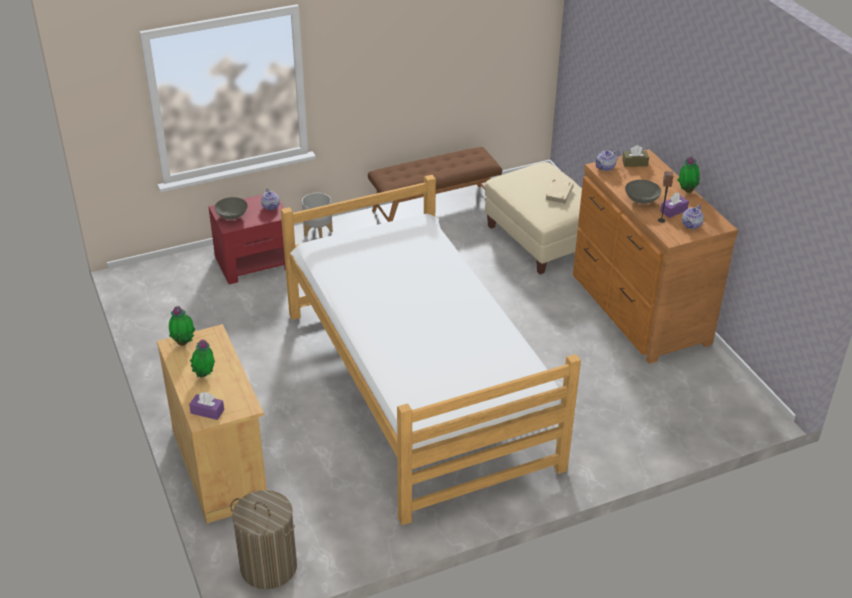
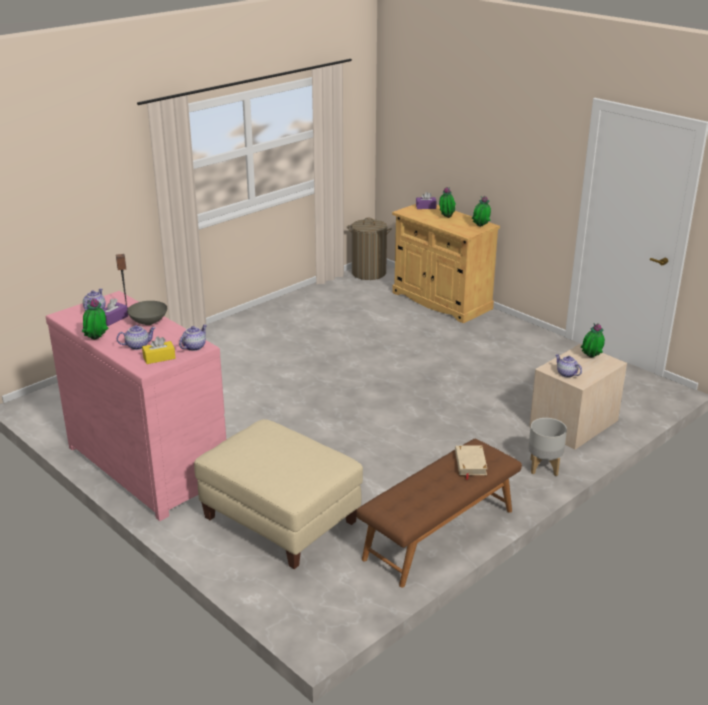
camera: 160 degrees right, 10 degrees down
(232, 216) = (591, 358): grey bowl -> potted plant
(255, 262) = (573, 424): red nightstand -> beige nightstand
(417, 388) = (337, 362): bed -> none
(559, 194) = (259, 453): beige book -> beige book (470, 463)
(635, 163) = (159, 358): brown tissue box -> yellow tissue box
(638, 310) = (149, 464): brown dresser -> pink dresser
(651, 178) = (137, 346): none -> teapot

